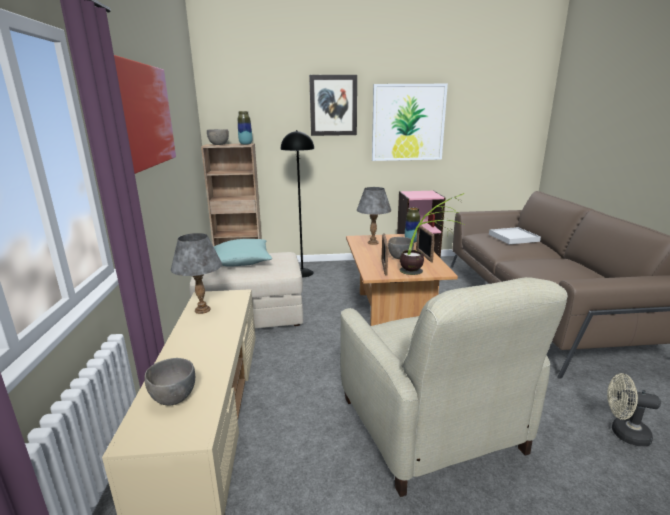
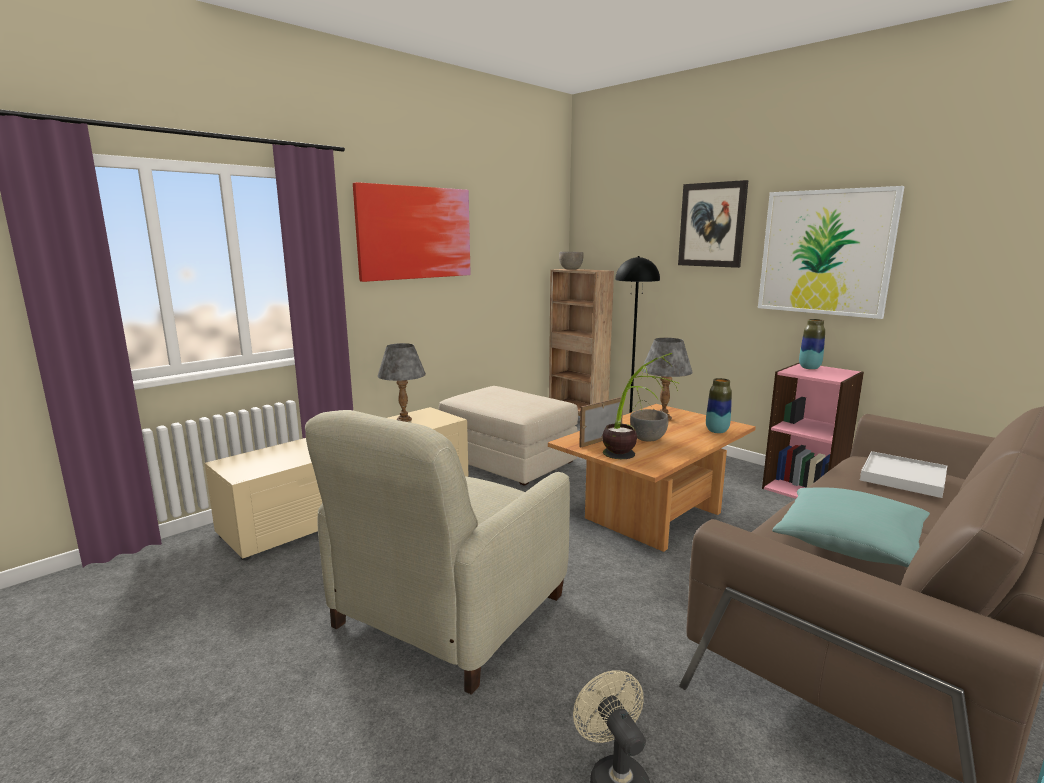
camera: 50 degrees right, 5 degrees down
(173, 397) = (277, 455): grey bowl -> none
(242, 262) = (506, 397): turquoise pillow -> turquoise pillow (849, 543)
(246, 144) = (597, 270): vase -> vase (809, 368)
(423, 255) = (682, 447): picture frame -> none

